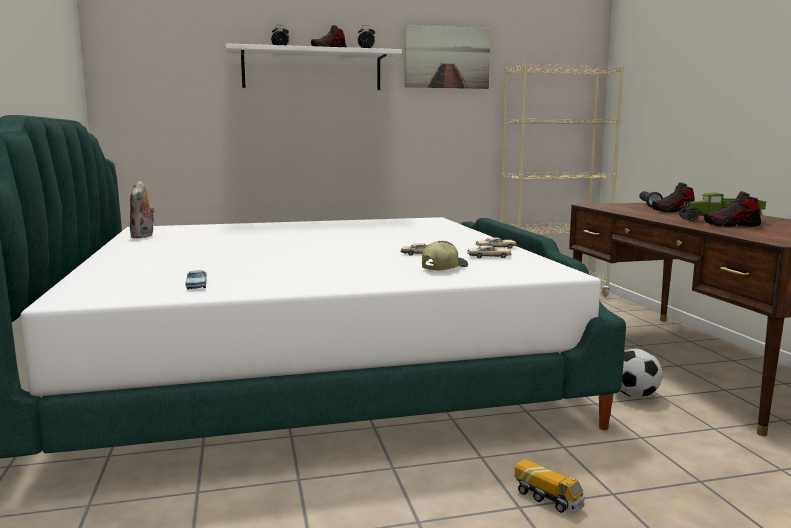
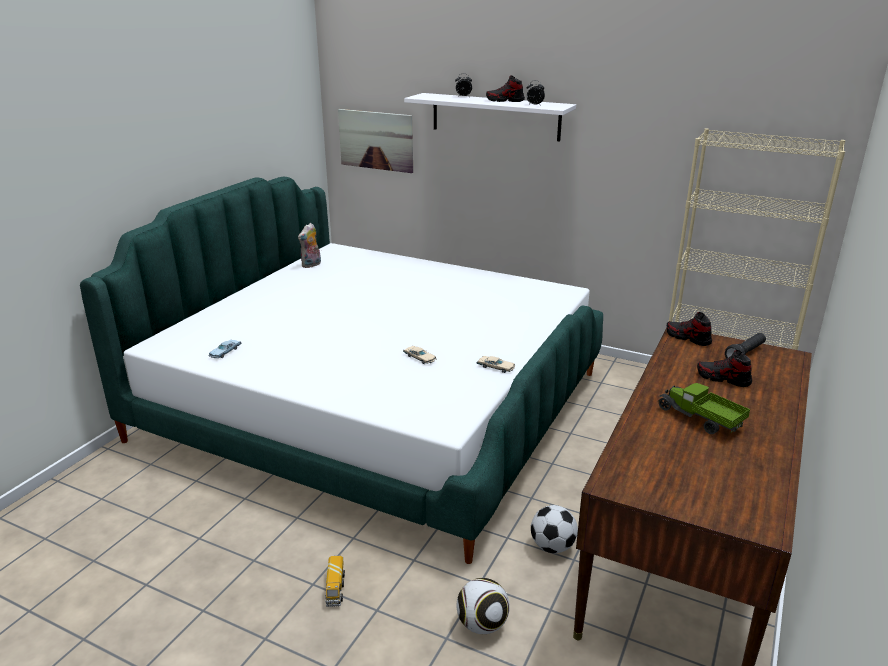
camera: 40 degrees right, 15 degrees up
(443, 268) = (389, 385): cap -> none
(447, 57) = (638, 111): picture -> picture (376, 140)
(489, 256) = (456, 380): beige toy car -> none
(699, 459) = (482, 624): none -> football
(731, 225) = (676, 433): shoe -> shoe (688, 338)

